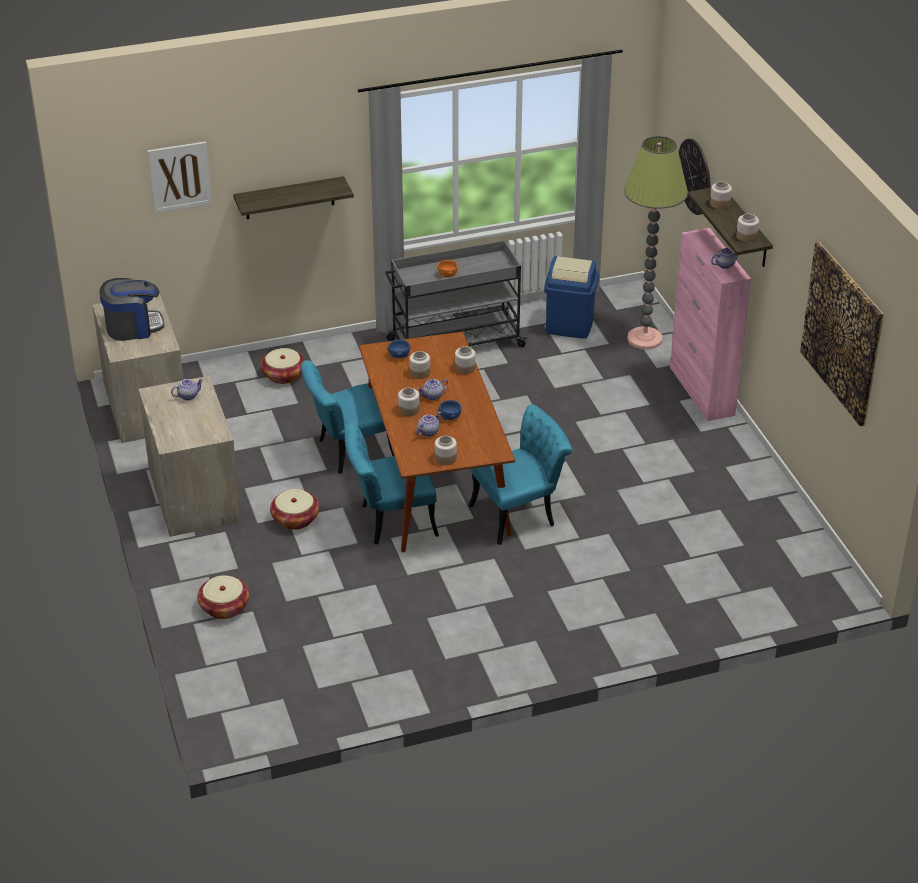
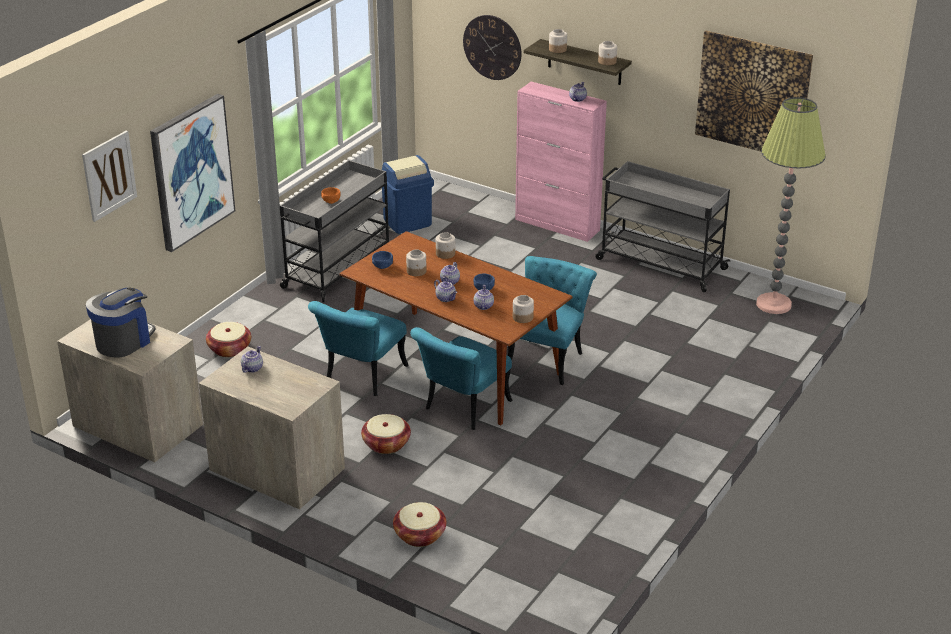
camera: 40 degrees left, 5 degrees down
(289, 198) = (191, 171): shelf -> picture
(409, 410) = (446, 298): jar -> teapot
(645, 339) = (472, 209): floor lamp -> floor lamp (773, 304)
(745, 476) = (659, 264): none -> grey cart

